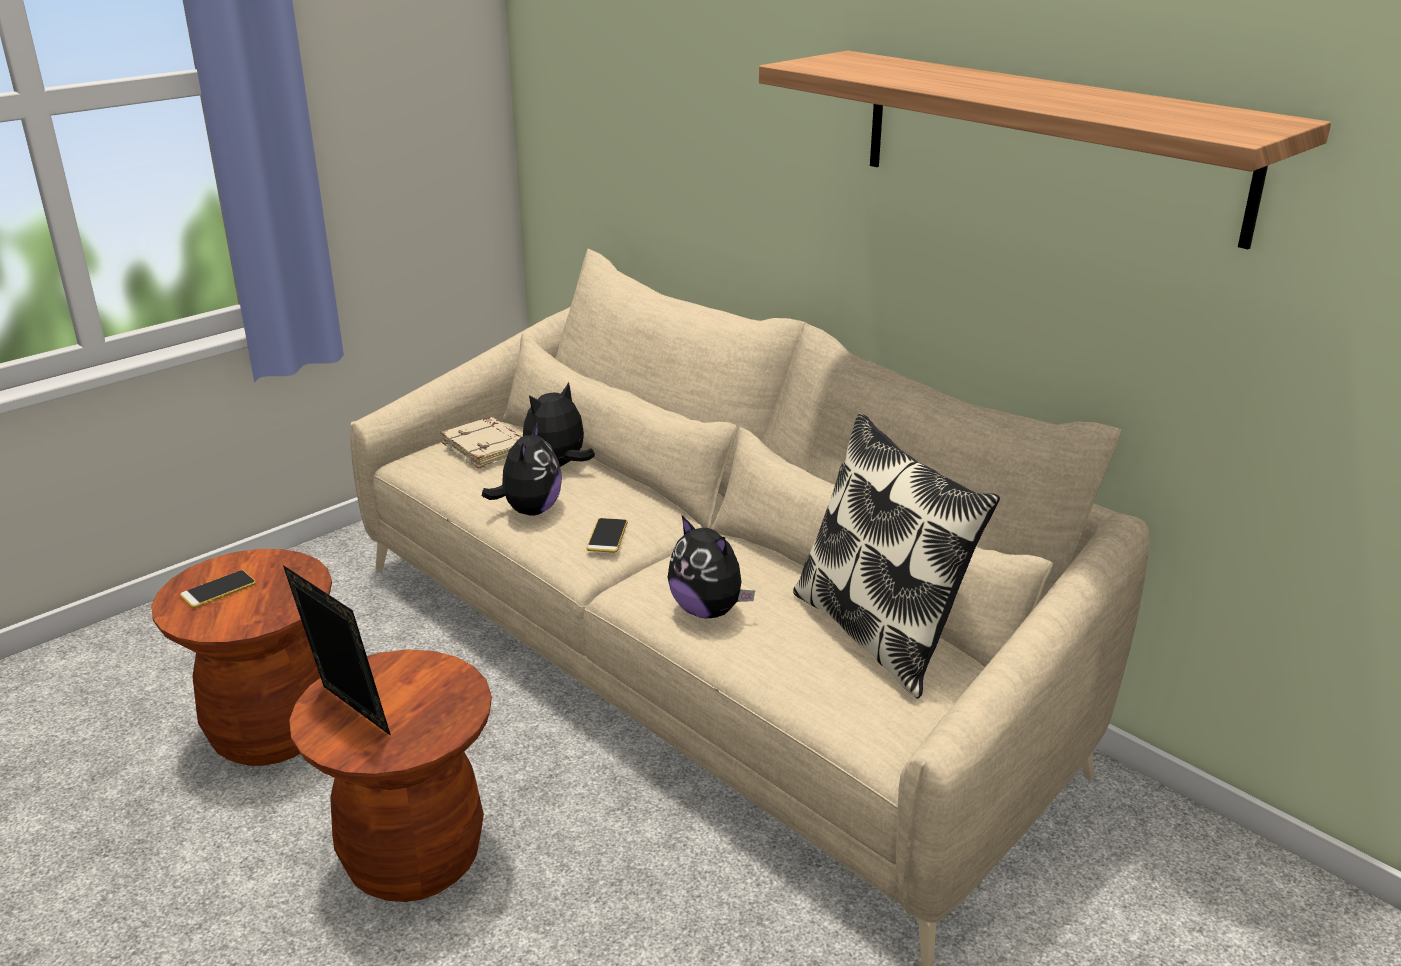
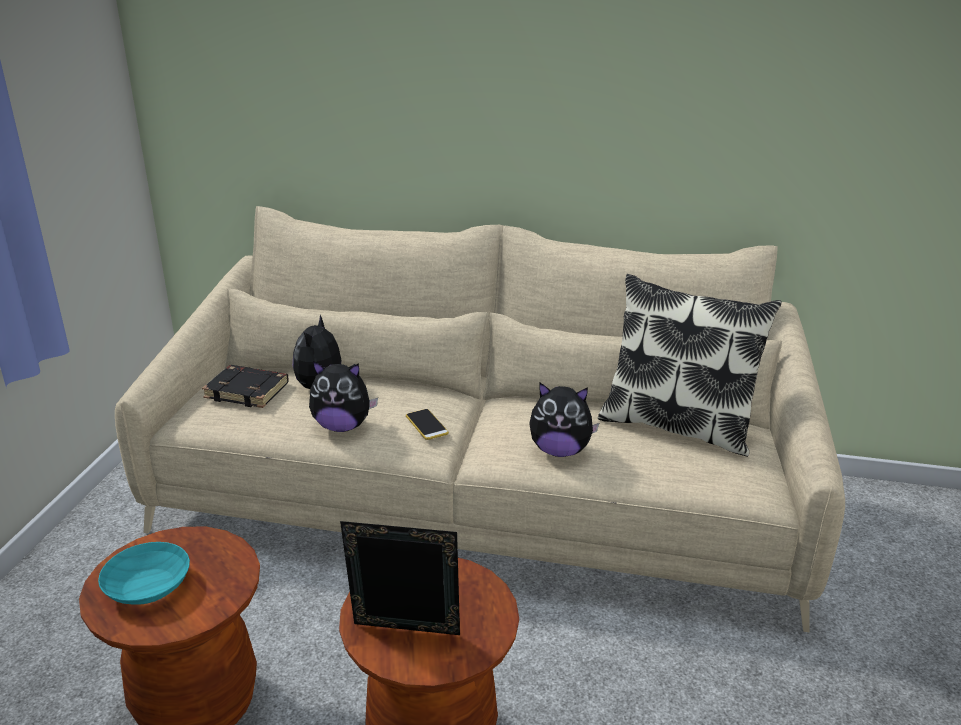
camera: 35 degrees left, 0 degrees up
(218, 590) = (146, 587): phone -> turquoise bowl
(488, 449) = (248, 391): beige book -> black book
(529, 510) = (342, 426): plush toy -> plush toy turned 120 degrees clockwise
(1047, 142) = (700, 61): shelf -> none

